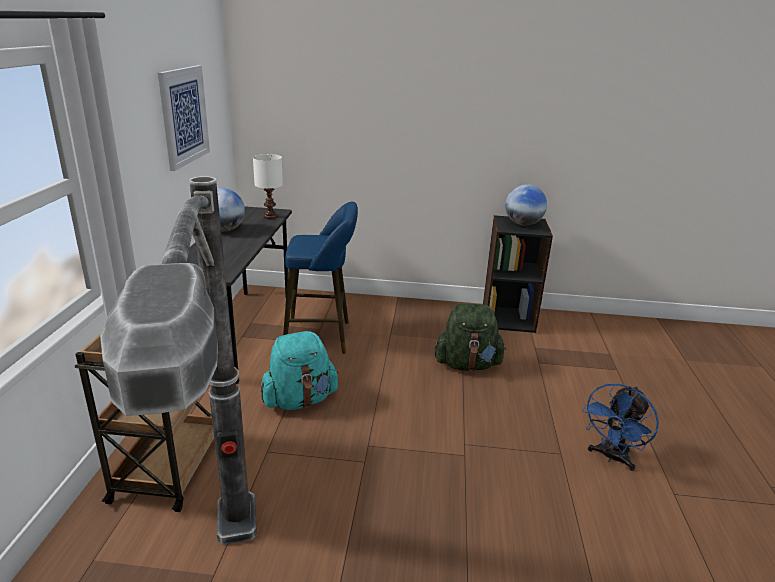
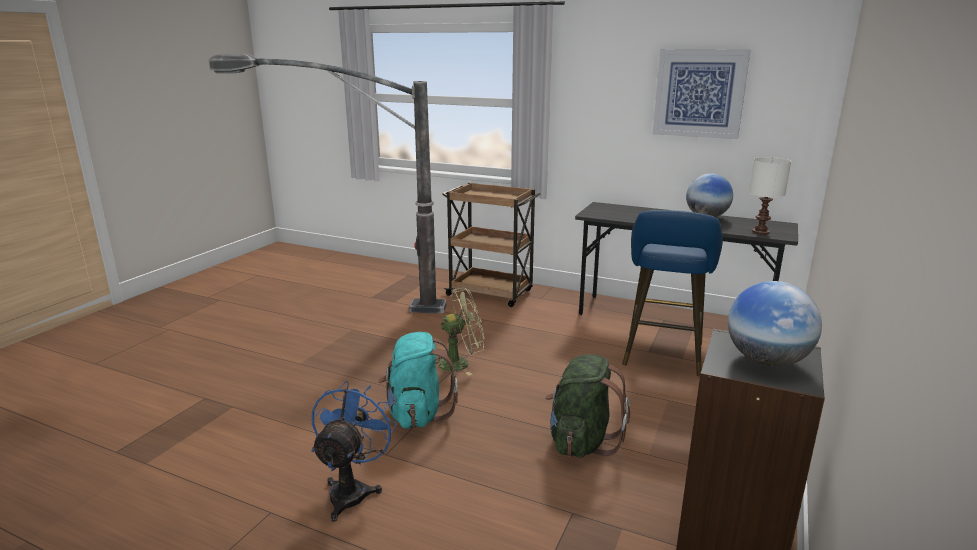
camera: 110 degrees right, 5 degrees down
(300, 400) = (544, 335): turquoise backpack -> turquoise backpack (417, 414)
(388, 447) = (460, 363): none -> green fan
(611, 457) = (352, 490): blue fan -> blue fan turned 45 degrees clockwise

